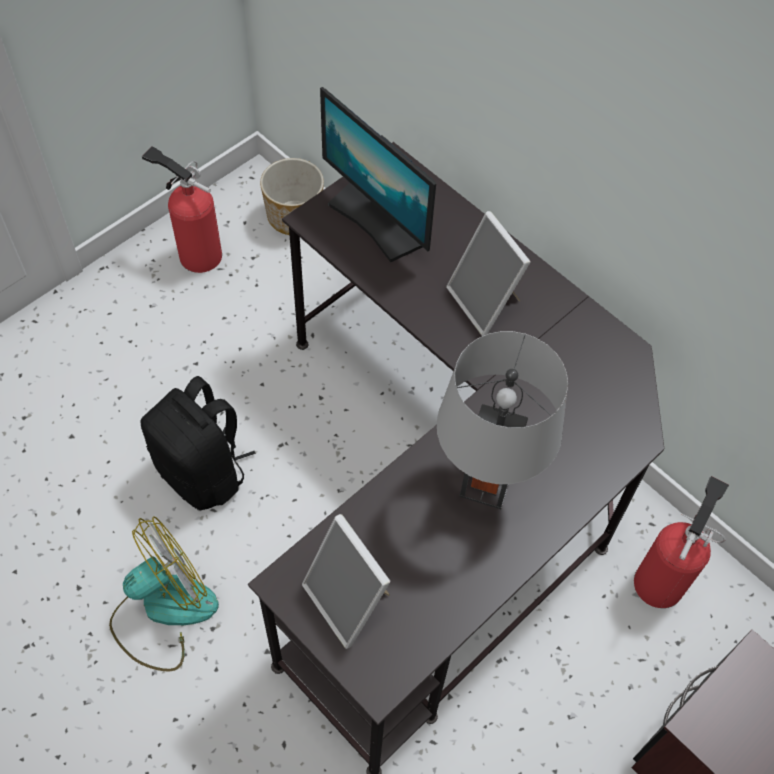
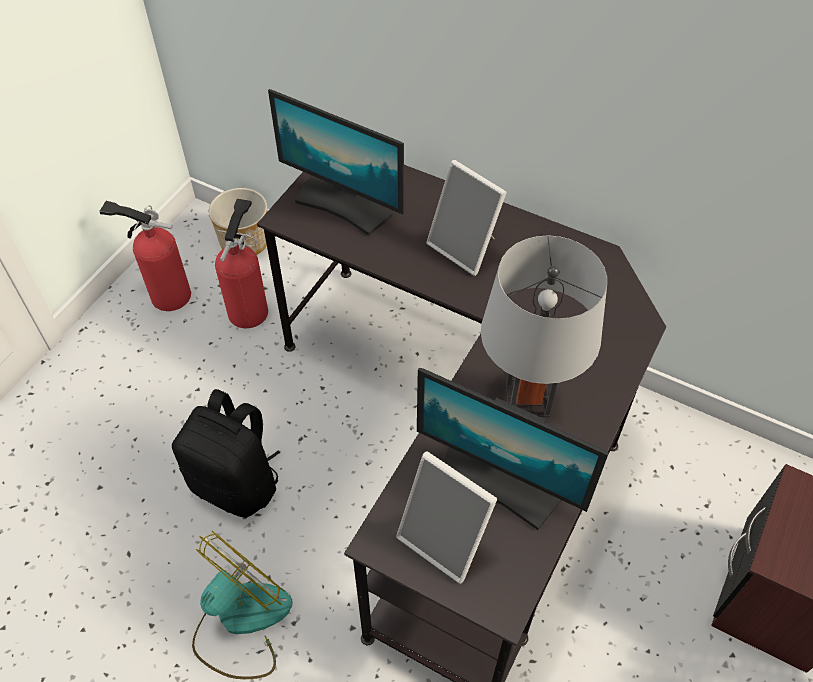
camera: 15 degrees left, 5 degrees down
(422, 561) = (498, 483): none -> monitor
(661, 579) = (671, 456): fire extinguisher -> fire extinguisher (249, 308)

